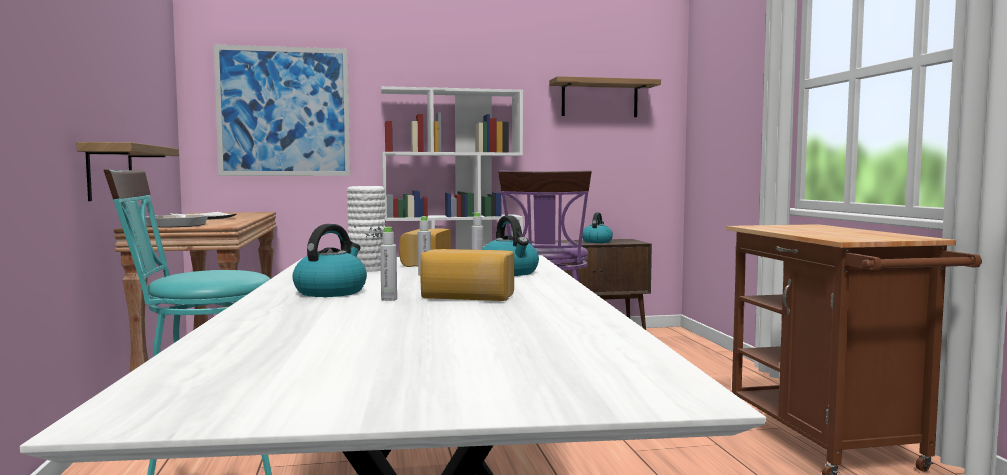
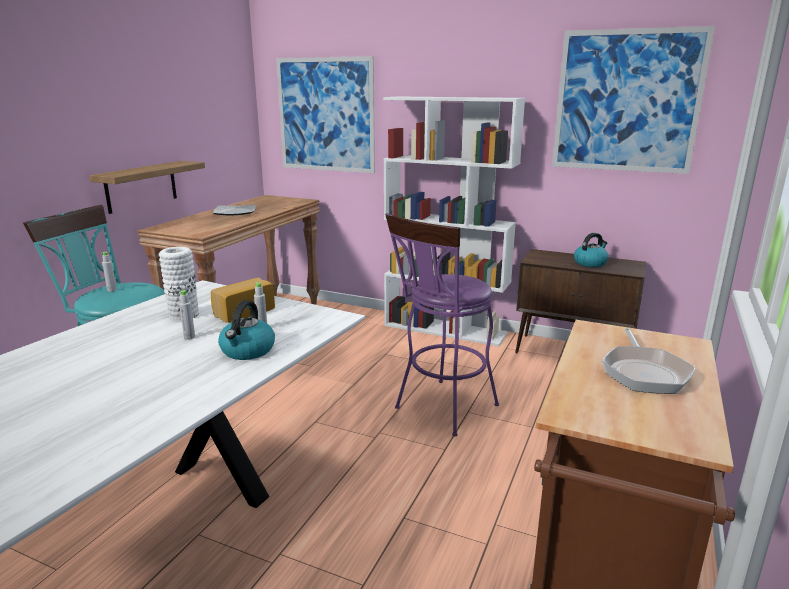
camera: 35 degrees right, 15 degrees up
(176, 225) = (183, 227): frying pan -> frying pan (644, 372)
(331, 292) = (74, 353): kettle -> none
(389, 299) = (67, 379): grey bottle -> grey bottle (111, 290)
(467, 297) = (110, 394): bread -> none
(599, 99) = (626, 102): shelf -> picture

